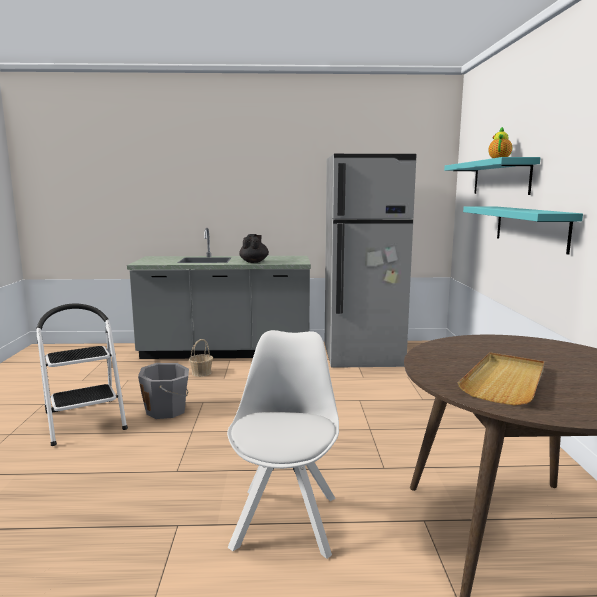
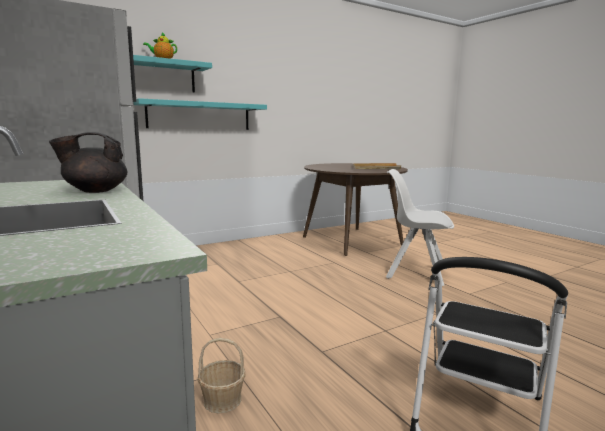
camera: 120 degrees left, 0 degrees up
(167, 410) = (369, 365): grey bucket -> none
(286, 520) = (415, 273): white chair -> white chair turned 45 degrees clockwise

